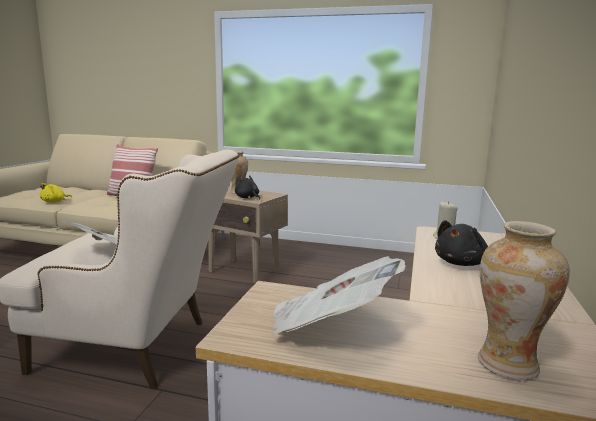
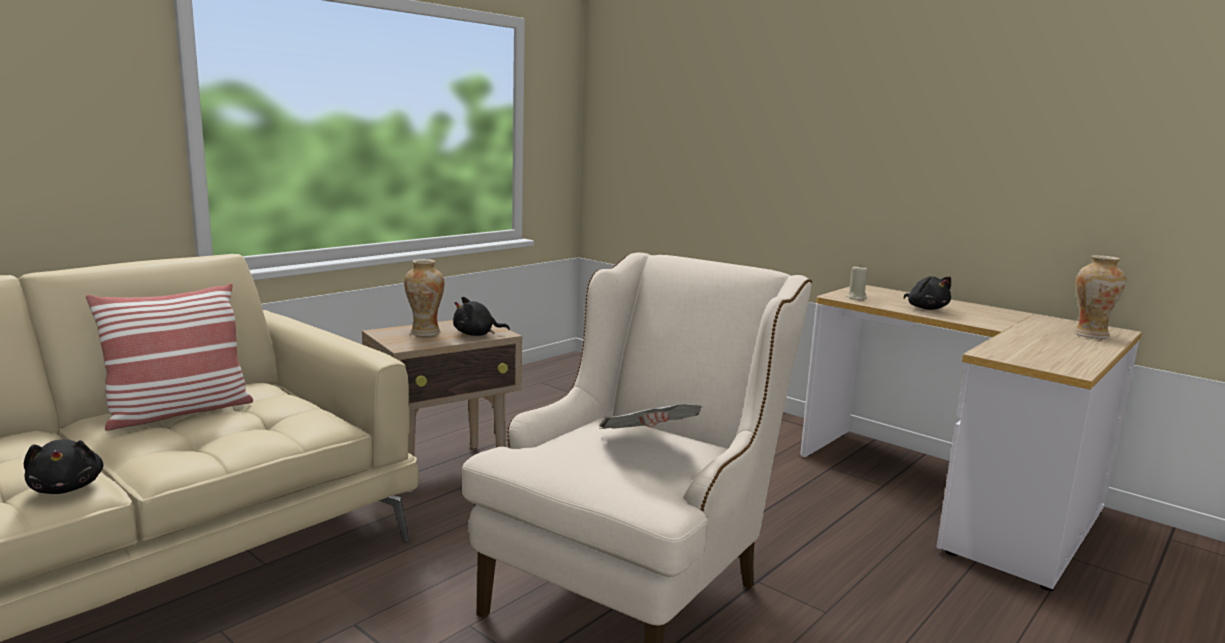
camera: 65 degrees left, 0 degrees up
(55, 202) = (67, 487): yellow plush toy -> black plush toy
(329, 326) = (1052, 352): newspaper -> none

